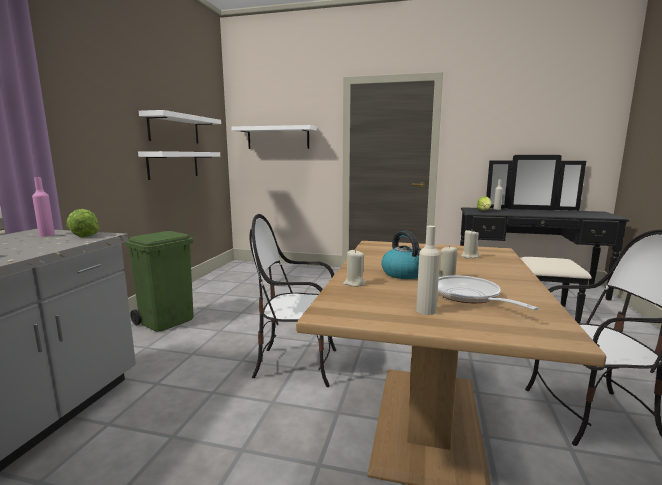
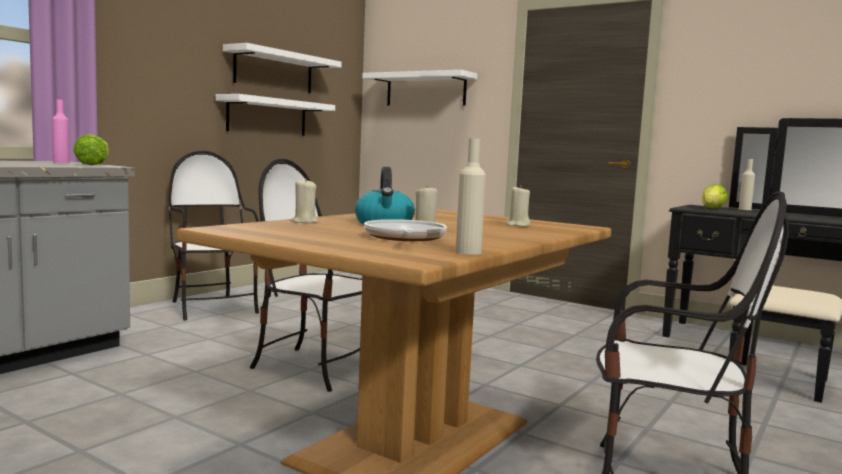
camera: 20 degrees right, 5 degrees down
(167, 321) = (212, 308): green trash can -> chair
(426, 310) = (323, 237): beige bottle -> beige bottle (468, 252)

